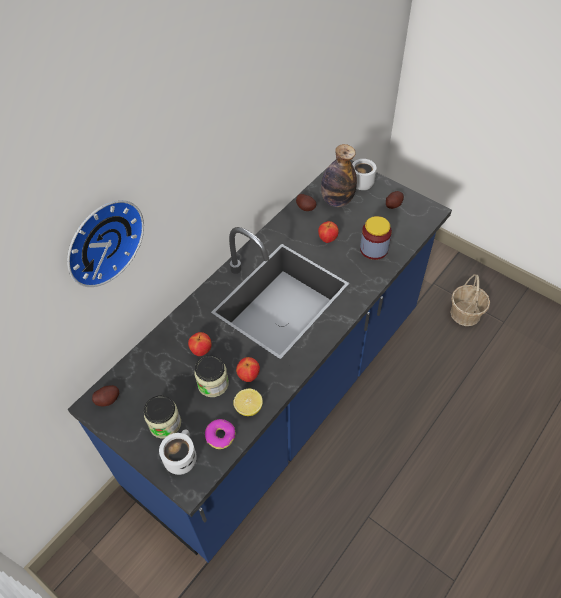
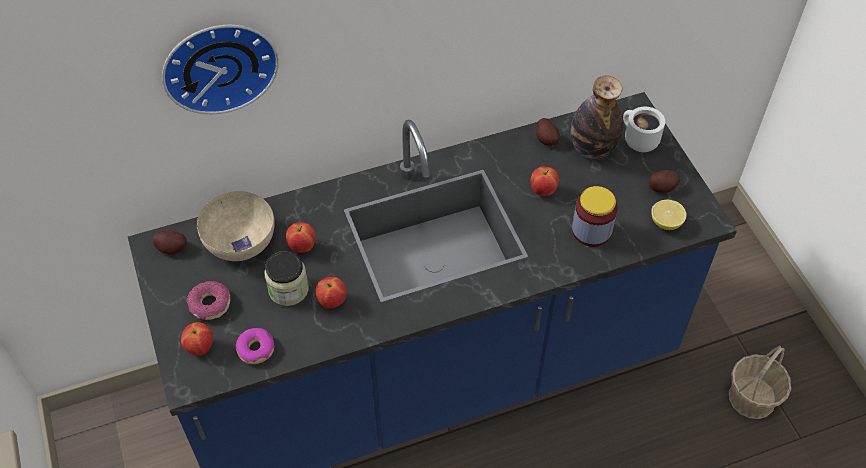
camera: 30 degrees right, 0 degrees up
(155, 368) = (241, 240): none -> beige bowl
(165, 423) = (210, 304): jar -> donut
(180, 457) = (200, 348): white mug -> apple
(248, 407) = (307, 336): lemon -> lemon (666, 222)

